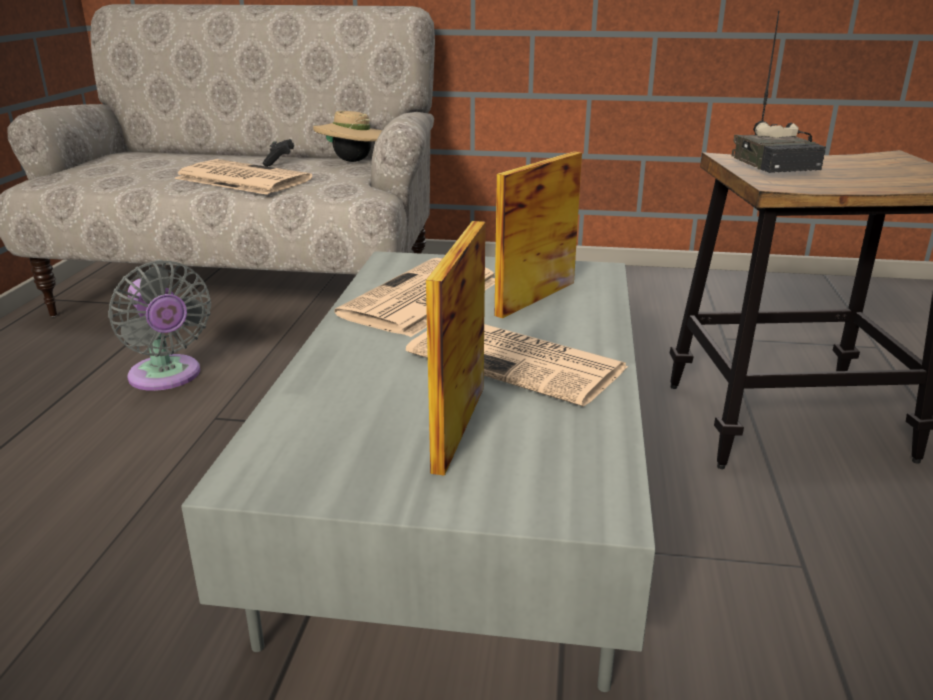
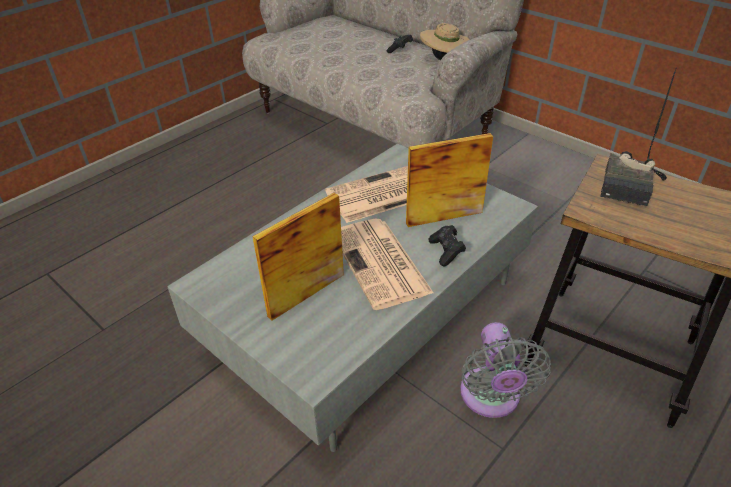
camera: 35 degrees right, 15 degrees up
(167, 377) = (289, 175): grey fan -> grey fan (491, 398)
(240, 179) = (362, 63): newspaper -> none
(585, 326) = (446, 252): none -> black game controller

